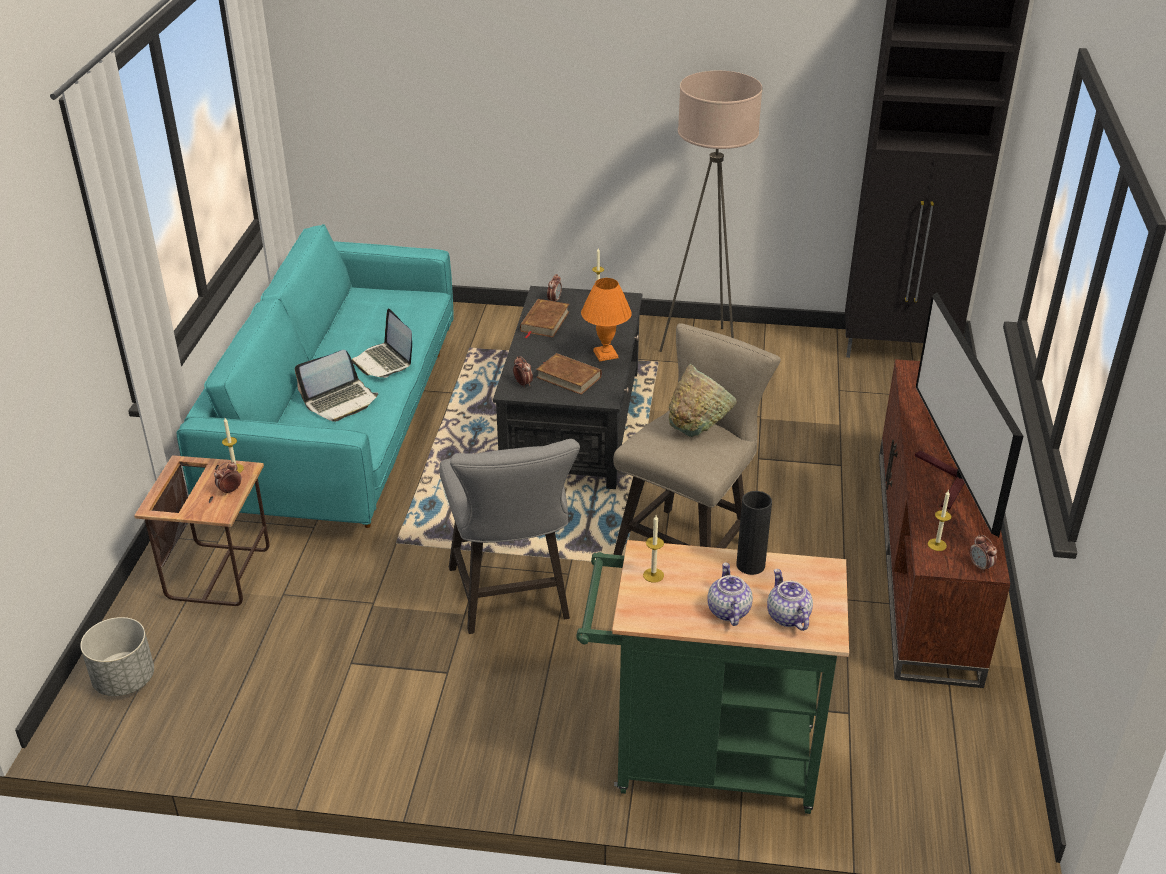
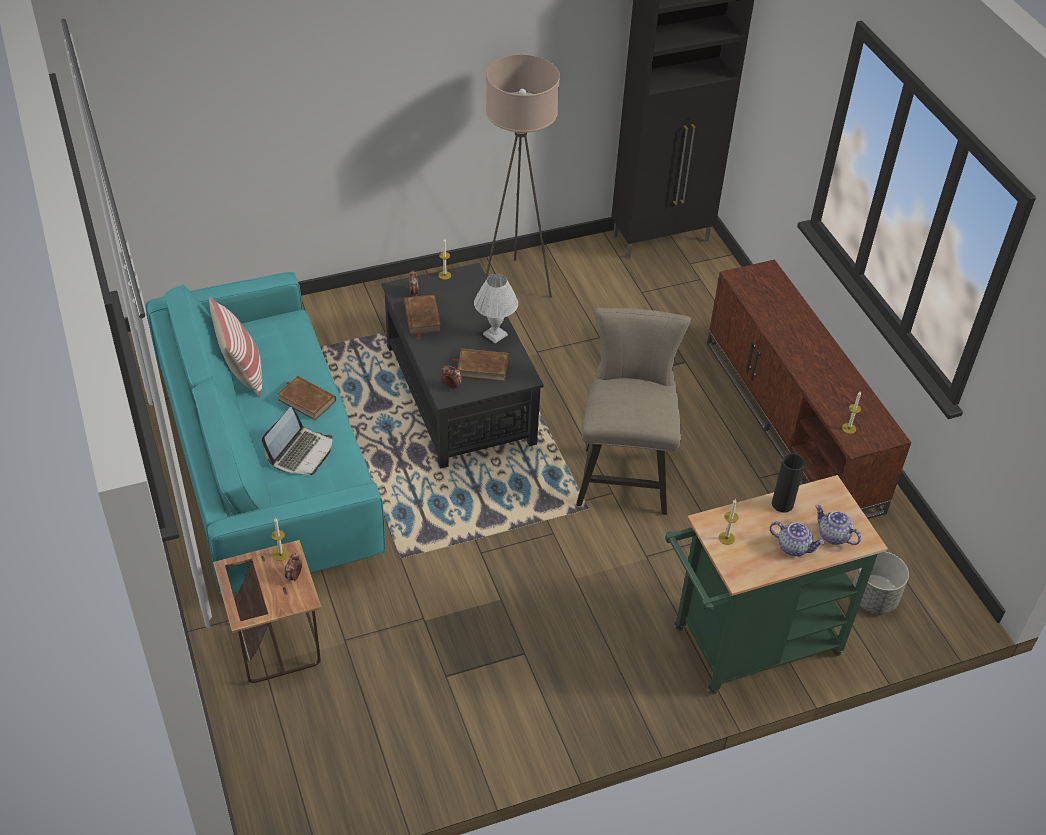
camera: 30 degrees left, 10 degrees up
(124, 680) = (275, 768): grey planter -> grey planter (873, 598)
(348, 325) = (242, 372): none -> pillow
(384, 362) = (307, 400): laptop -> brown book
(512, 599) = (527, 572): grey stool -> none
(606, 354) = (495, 334): orange table lamp -> white table lamp
(698, 426) = (634, 386): green bowl -> none
(728, 610) = (794, 547): teapot -> teapot turned 150 degrees clockwise
(949, 481) = (823, 371): television -> none
(980, 566) = (886, 436): alarm clock -> none

